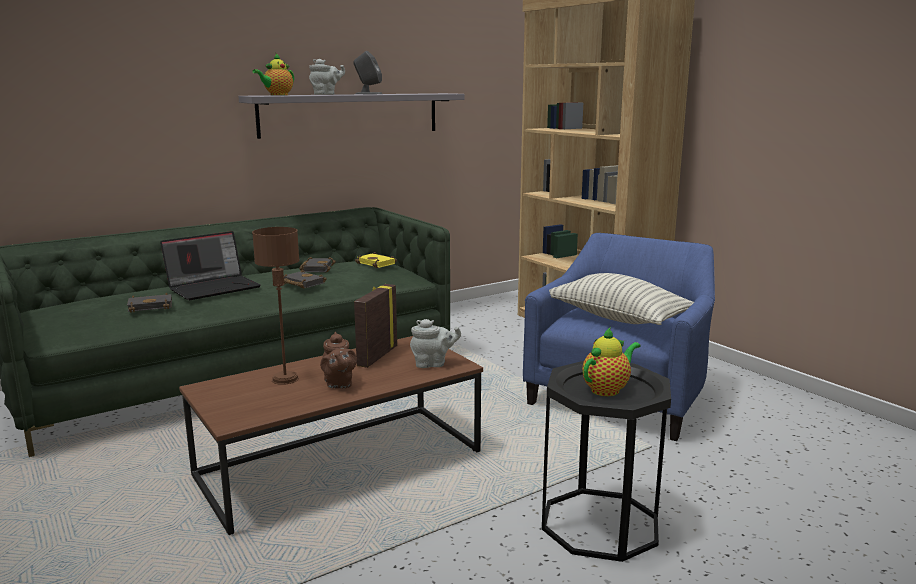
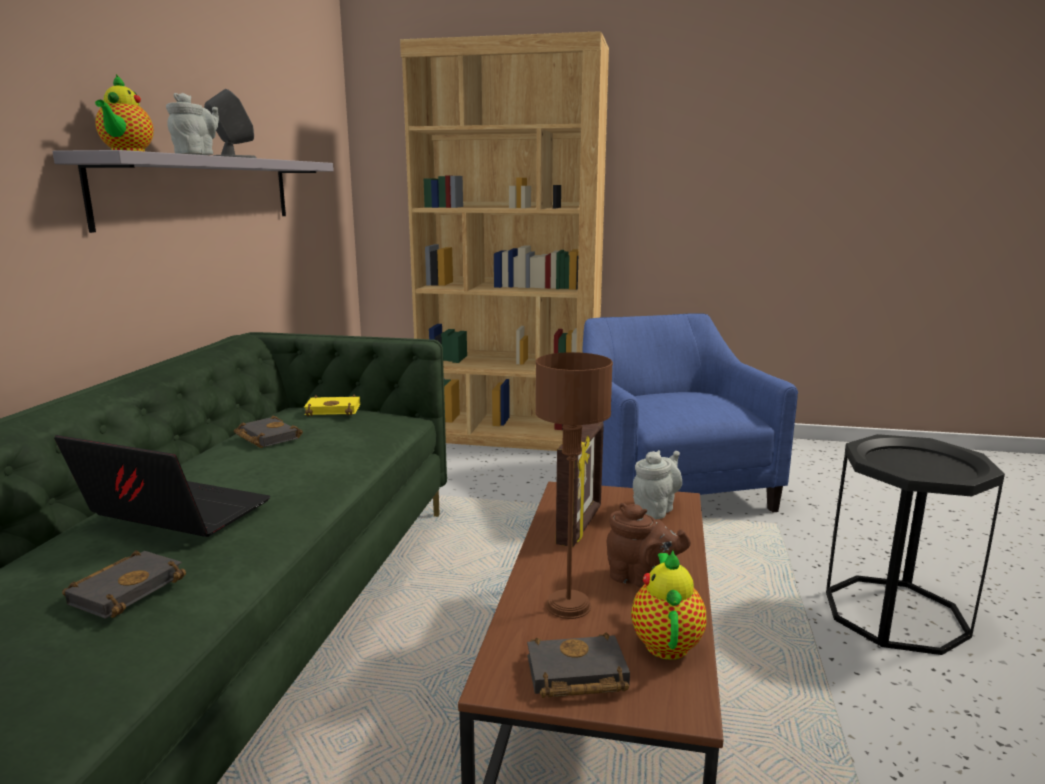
camera: 45 degrees left, 0 degrees up
(214, 287) = (171, 514): laptop -> laptop turned 75 degrees counterclockwise
(301, 283) = (303, 463): black book -> black book (574, 675)
(376, 356) = (580, 526): picture frame -> picture frame turned 135 degrees counterclockwise
(607, 389) = (918, 465): teapot -> teapot (666, 641)
(617, 318) = (685, 404): pillow -> none

